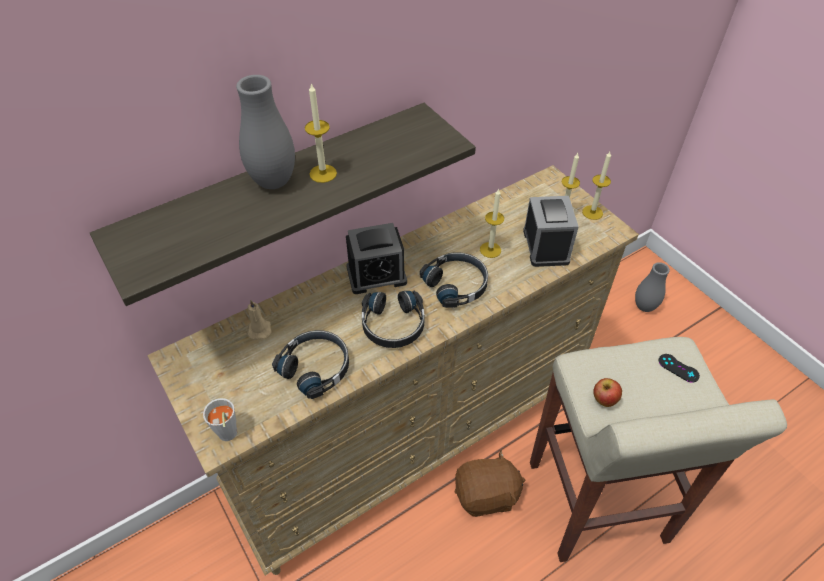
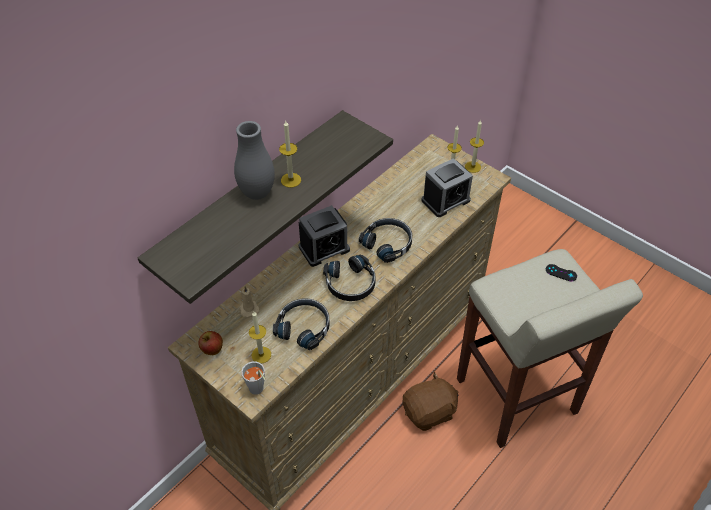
camera: 15 degrees left, 0 degrees up
(490, 250) = (405, 211): candle -> candle (261, 355)
(546, 246) = (445, 200): alarm clock -> alarm clock turned 75 degrees clockwise
(604, 400) = (514, 307): apple -> apple (212, 350)
(644, 307) = (516, 233): grey vase -> none

